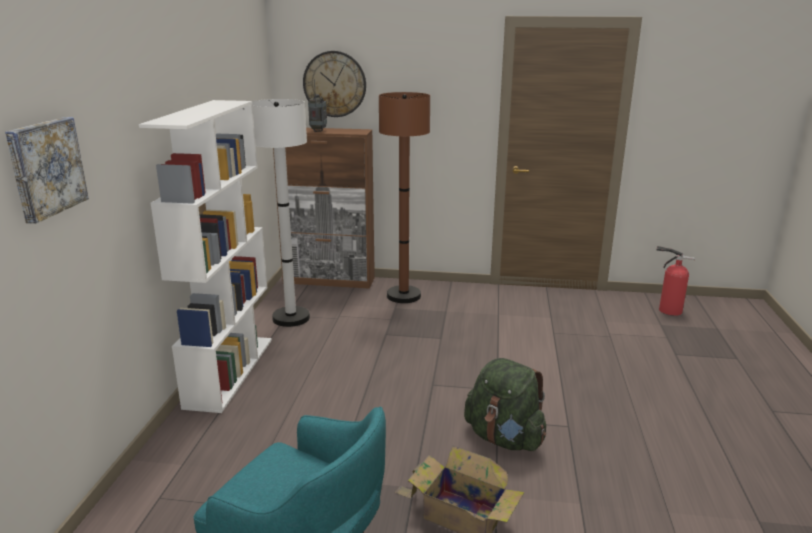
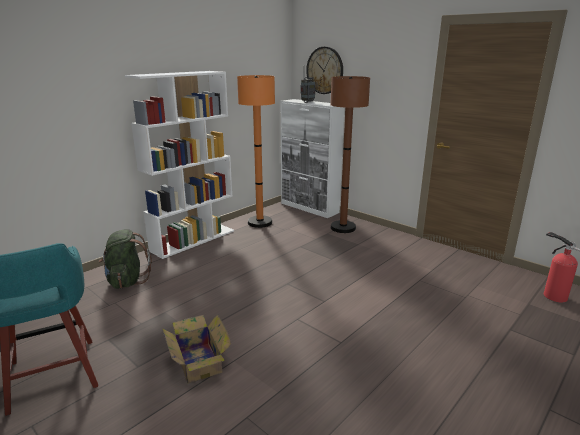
camera: 35 degrees right, 0 degrees up
(45, 168) = (39, 88): picture -> none
(291, 318) = (260, 222): white floor lamp -> orange floor lamp
(329, 280) = (309, 208): brown cabinet -> white cabinet
(504, 438) = (286, 331): green backpack -> green backpack (127, 281)

